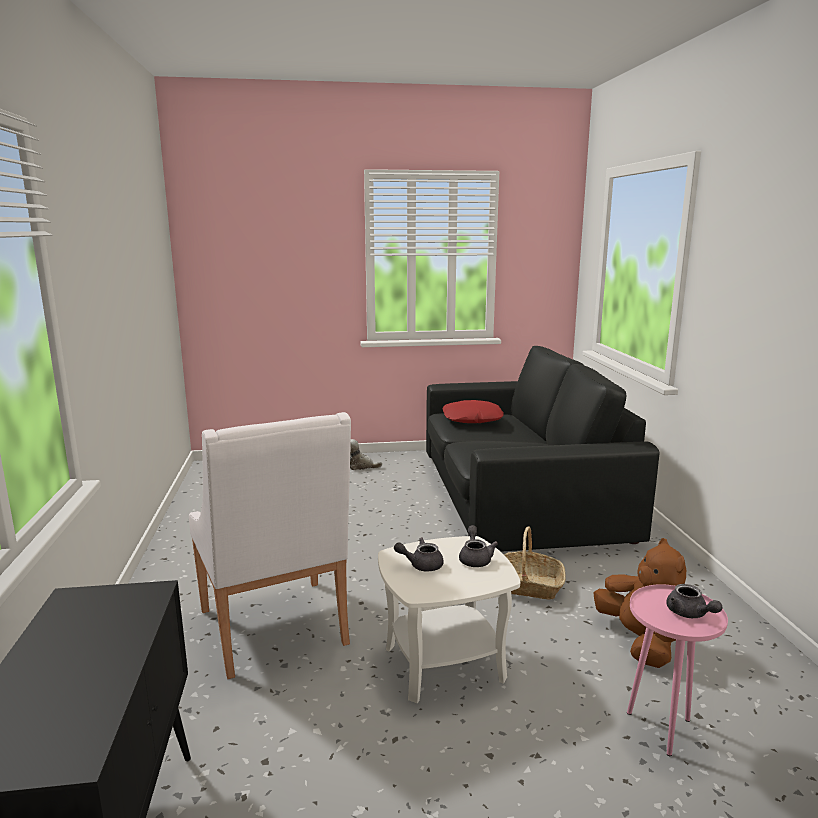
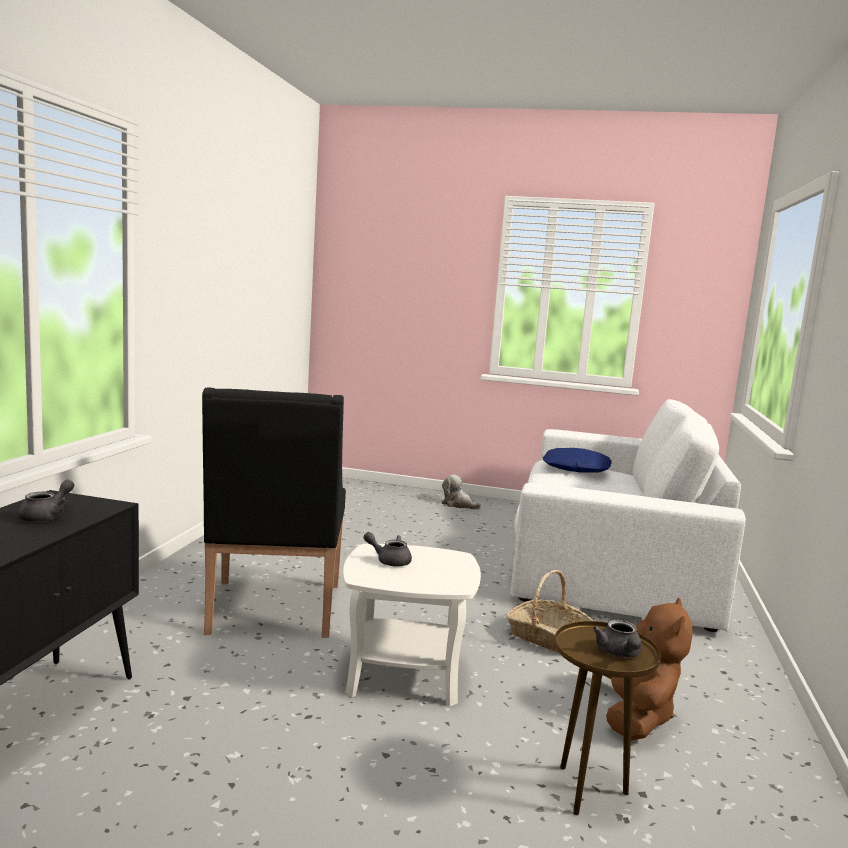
camera: 20 degrees right, 5 degrees down
(276, 629) = (273, 610): white armchair -> black armchair
(472, 419) = (576, 468): red pillow -> blue pillow
(475, 558) = (447, 567): grey teapot -> grey teapot (47, 516)
(516, 494) = (608, 560): black sofa -> white sofa
(661, 728) = (588, 791): pink side table -> brown side table

